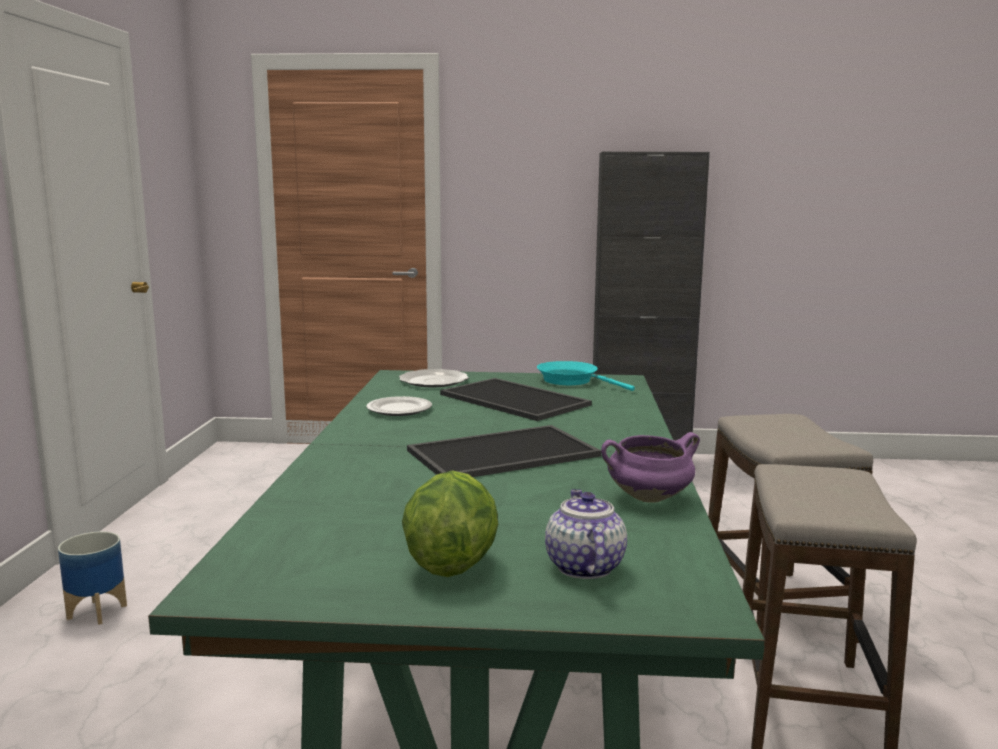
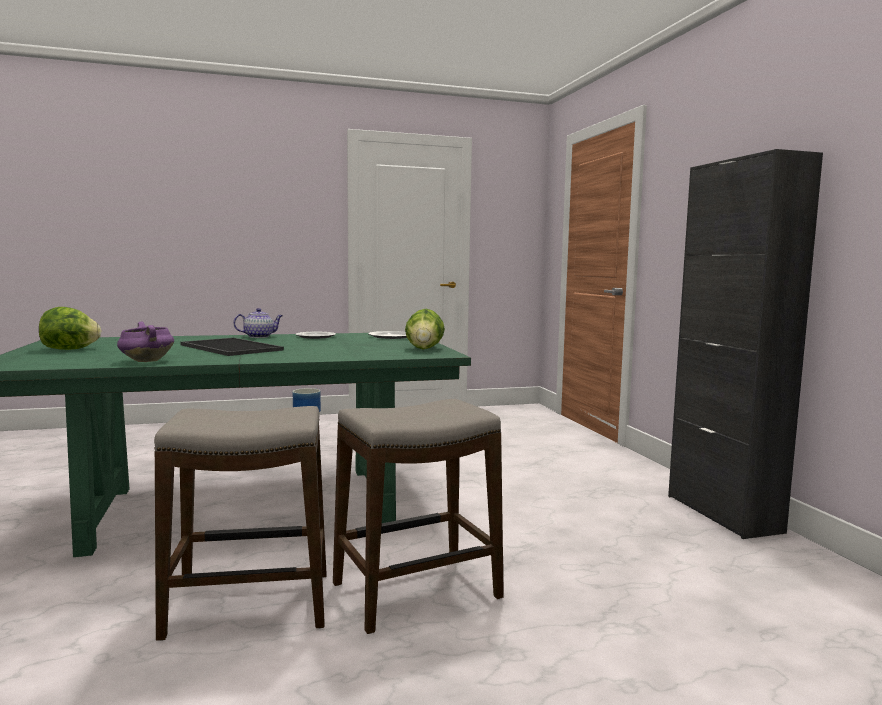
camera: 70 degrees right, 5 degrees down
(516, 399) = (356, 345): tray -> none
(572, 381) = (424, 349): turquoise frying pan -> lettuce
(583, 566) = (53, 358): teapot -> teapot (259, 336)

